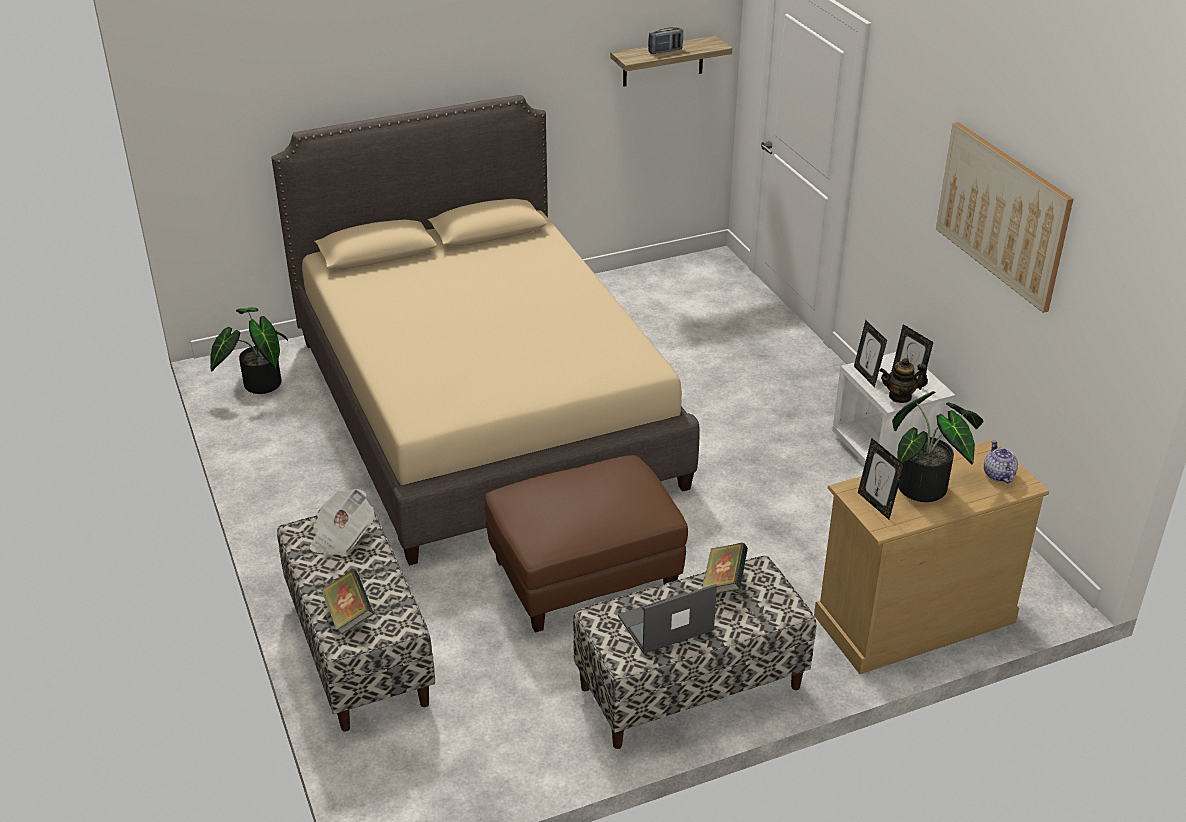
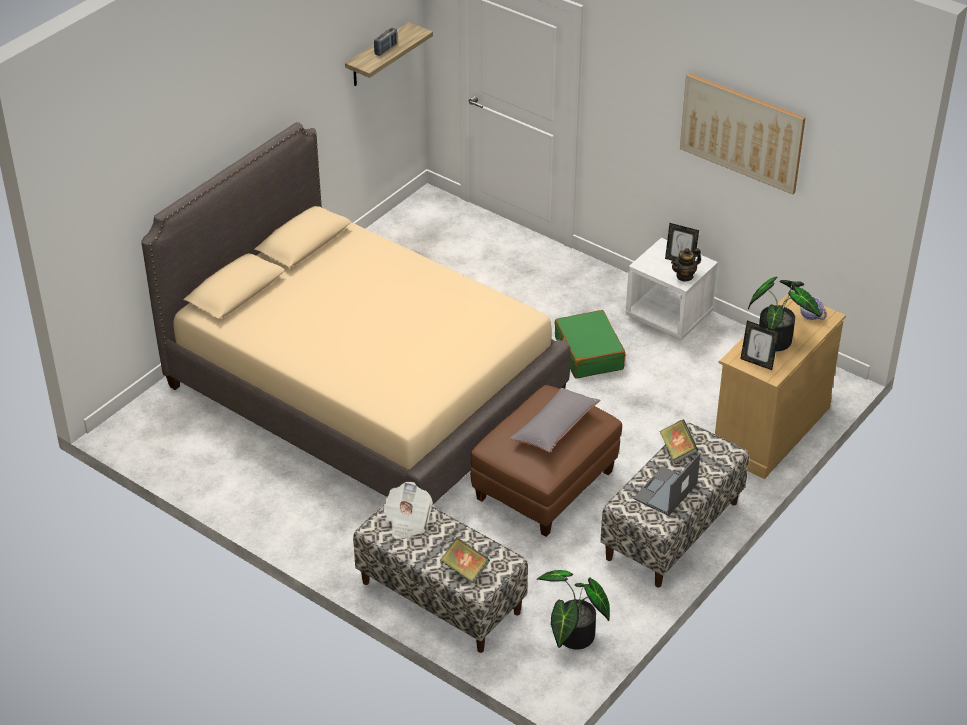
camera: 30 degrees left, 5 degrees up
(258, 384) = (165, 435): potted plant -> potted plant (572, 638)
(594, 500) = (555, 427): none -> grey pillow
(757, 456) = (588, 353): none -> green suitcase
(867, 376) = (652, 268): picture frame -> none

